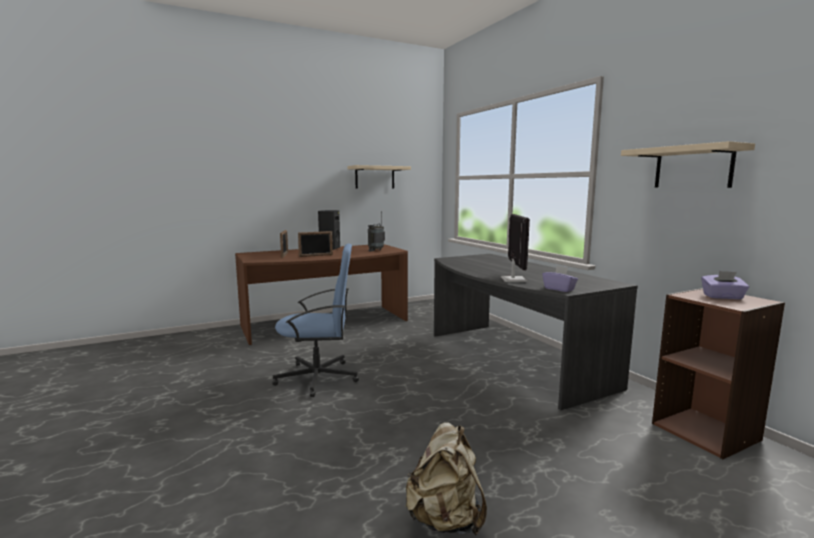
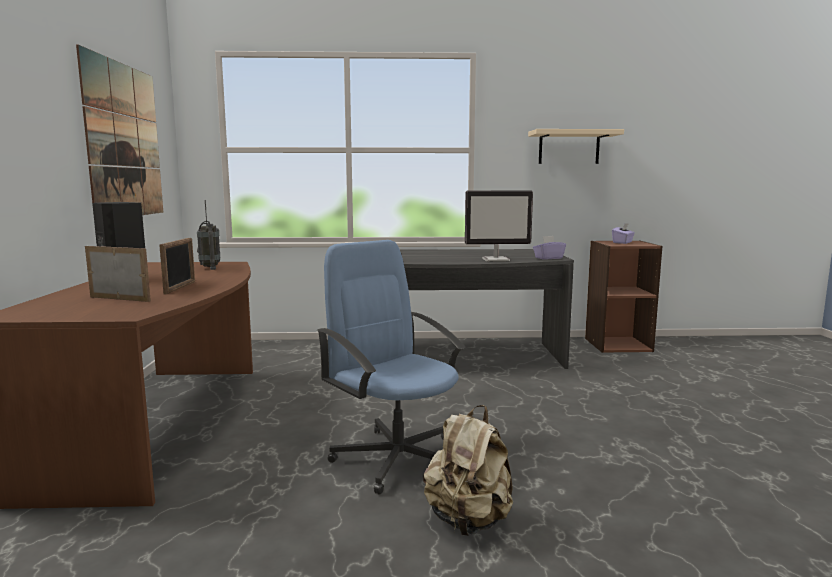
camera: 65 degrees left, 0 degrees up
(319, 378) = (397, 457): blue office chair -> blue office chair turned 60 degrees counterclockwise
(375, 177) = (124, 141): beige shelf -> picture
(445, 519) = (732, 443): beige backpack -> beige backpack (469, 521)
(513, 279) = (496, 260): monitor -> monitor turned 150 degrees clockwise

